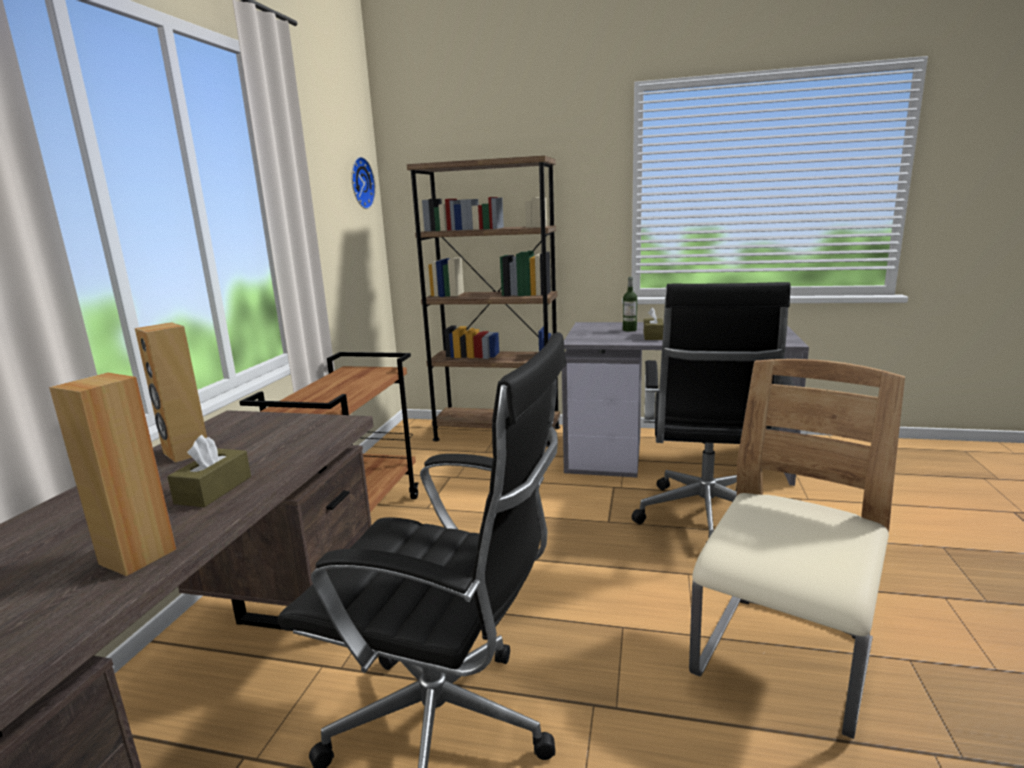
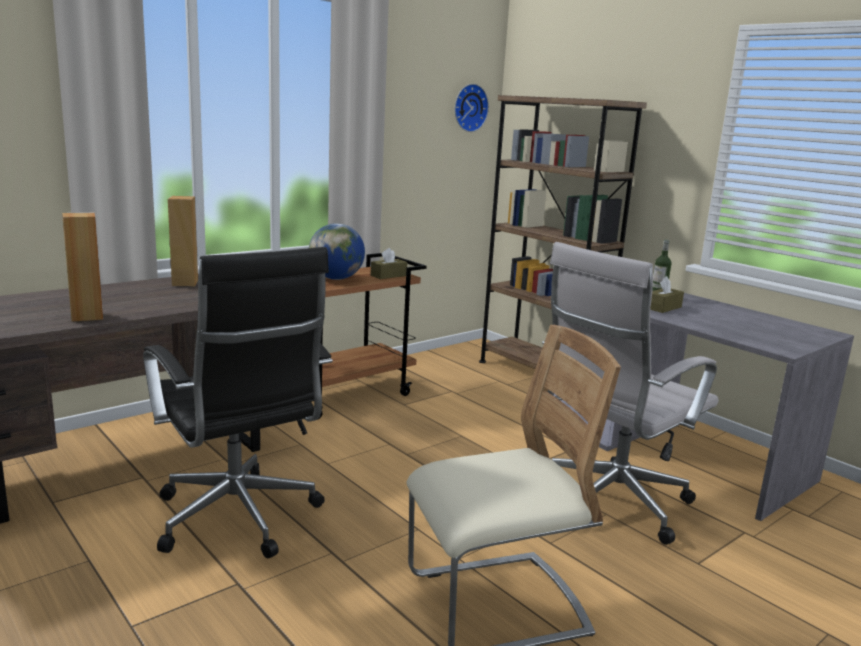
camera: 35 degrees right, 0 degrees up
(214, 490) = (161, 303): brown tissue box -> brown tissue box (388, 275)
(329, 392) = (336, 278): none -> globe
(705, 520) = (610, 504): black office chair -> white office chair

